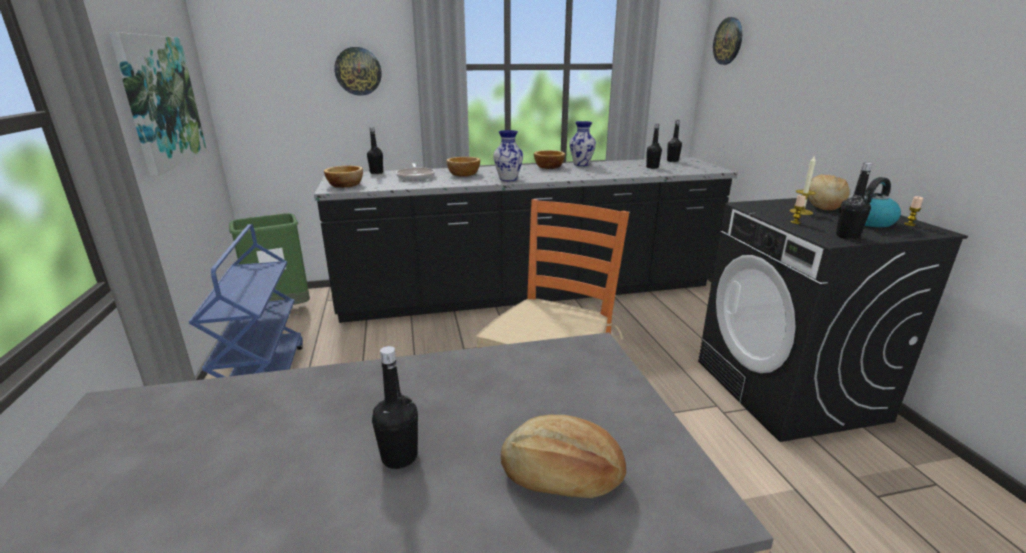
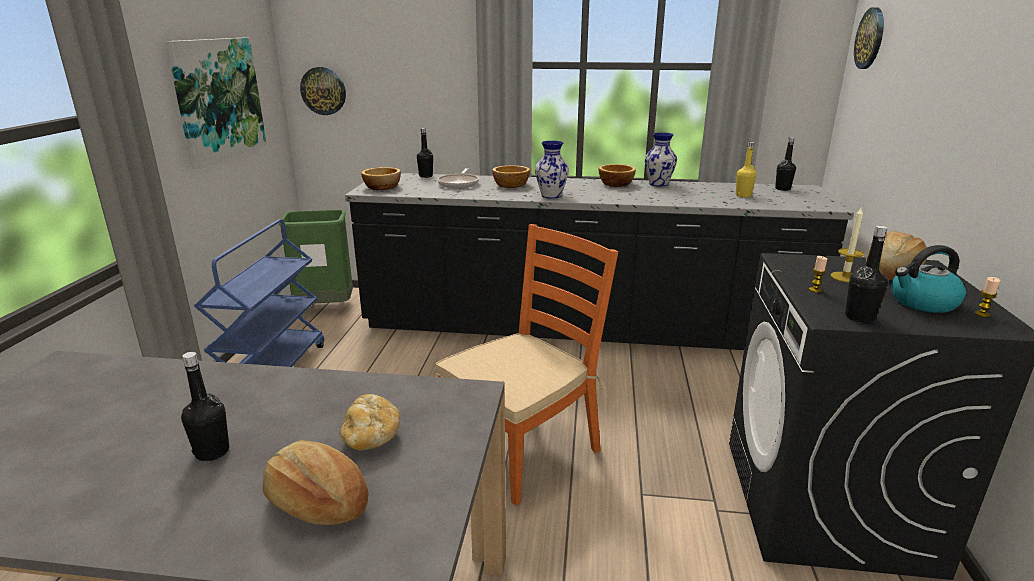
camera: 20 degrees right, 0 degrees up
(358, 71) = (421, 68): wall clock -> wall clock (323, 91)
(547, 404) = (371, 437): none -> bread
(652, 167) = (743, 195): black bottle -> yellow bottle

